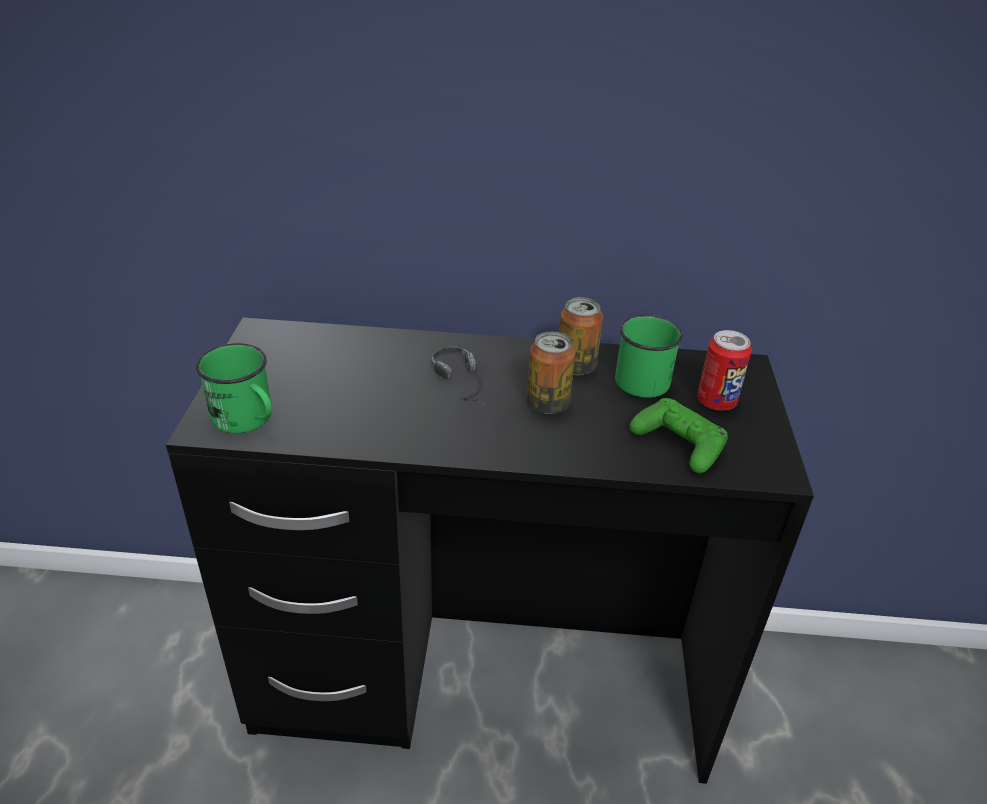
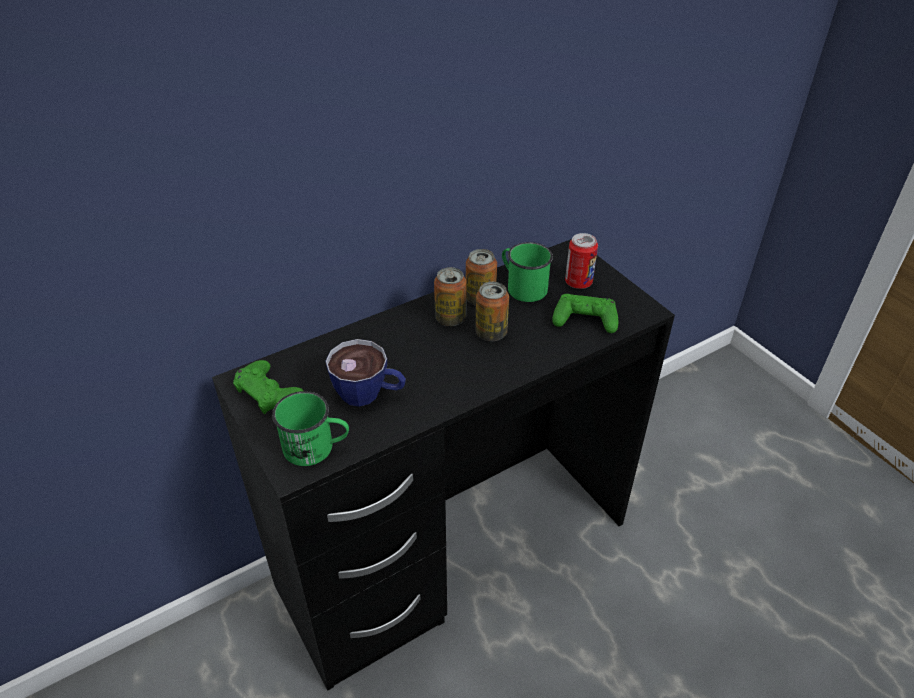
camera: 35 degrees left, 5 degrees up
(268, 352) = (268, 393): none -> green game controller
(353, 399) = (369, 394): none -> cup
(468, 388) = (433, 348): headphones -> none
(520, 370) = (450, 318): none -> can

